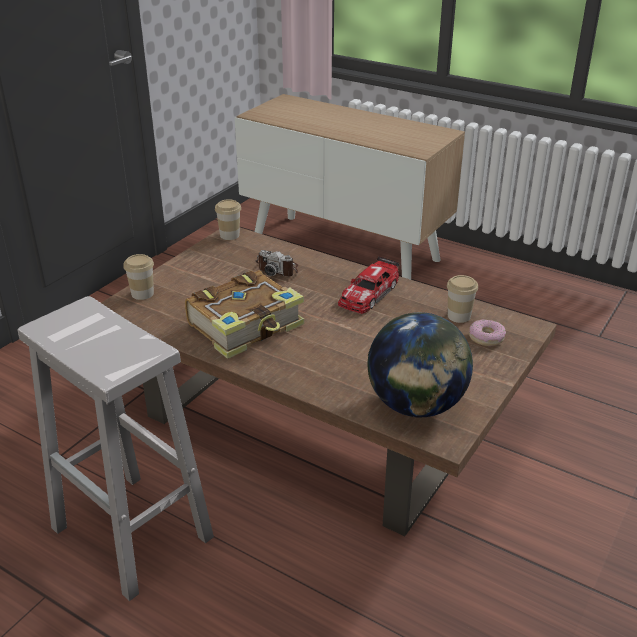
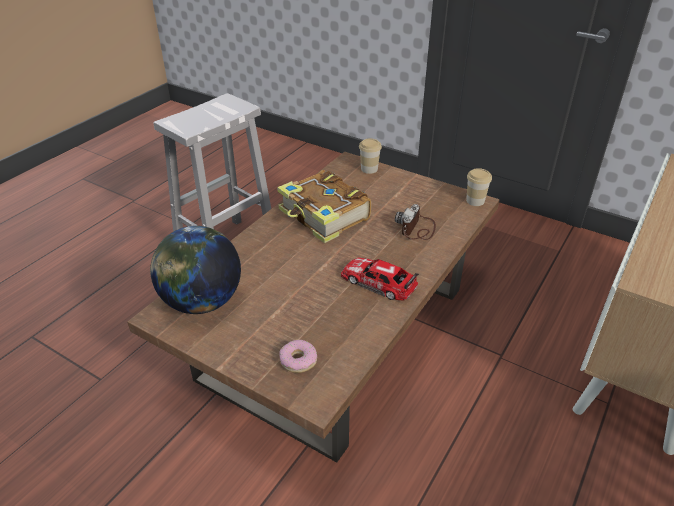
camera: 90 degrees right, 5 degrees up
(459, 316) = (338, 343): cup -> none

